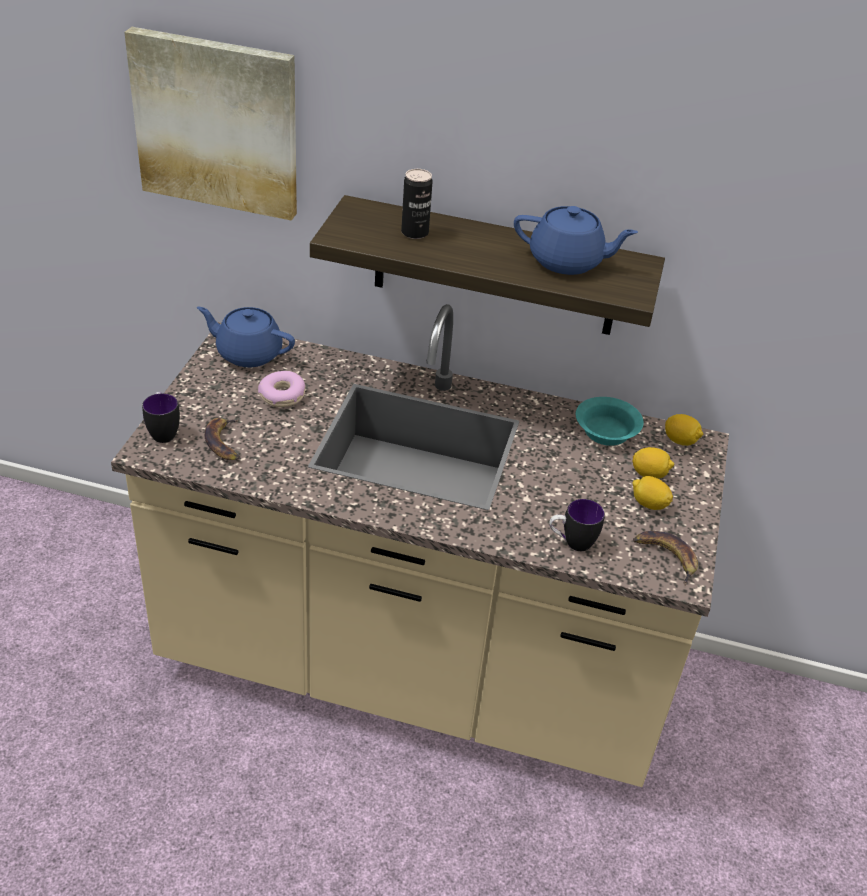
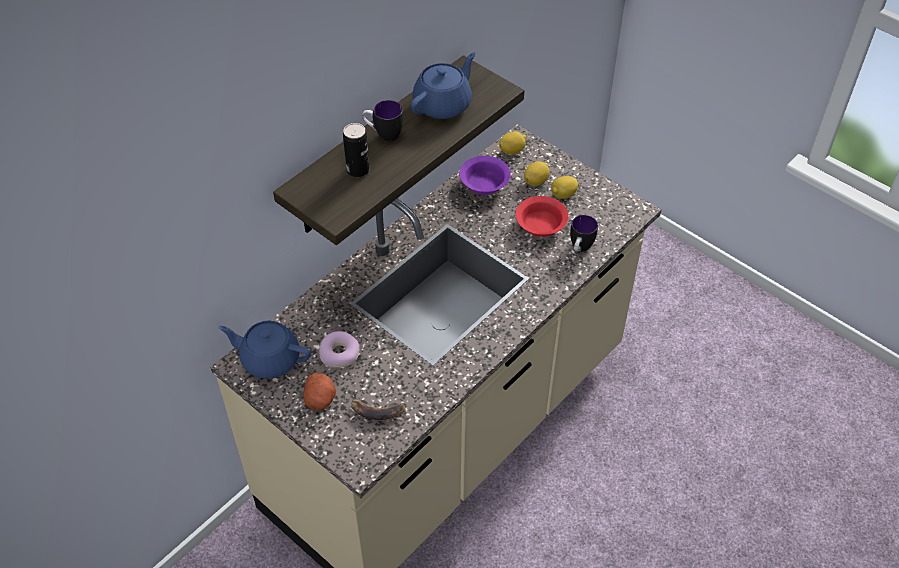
camera: 60 degrees left, 10 degrees up
(163, 431) = (341, 447): mug -> mug (383, 135)
(216, 400) = (320, 399): none -> potato
(217, 123) = (169, 226): picture -> none
(248, 353) = (269, 359): blue teapot -> blue teapot turned 60 degrees clockwise
(581, 496) = (539, 225): none -> red bowl
(605, 431) = (483, 183): turquoise bowl -> purple bowl
(666, 557) = (612, 209): banana -> none

